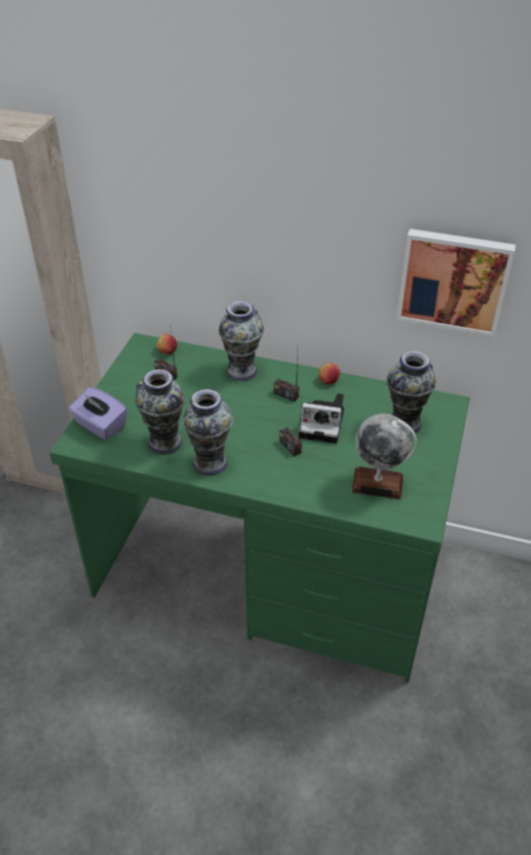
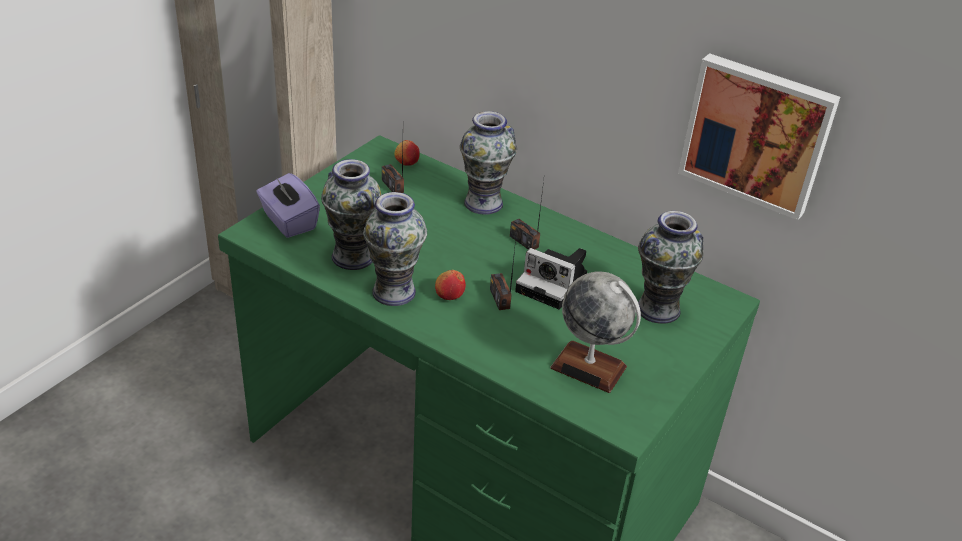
camera: 15 degrees right, 5 degrees down
(328, 380) = (585, 238): apple -> apple (449, 295)

